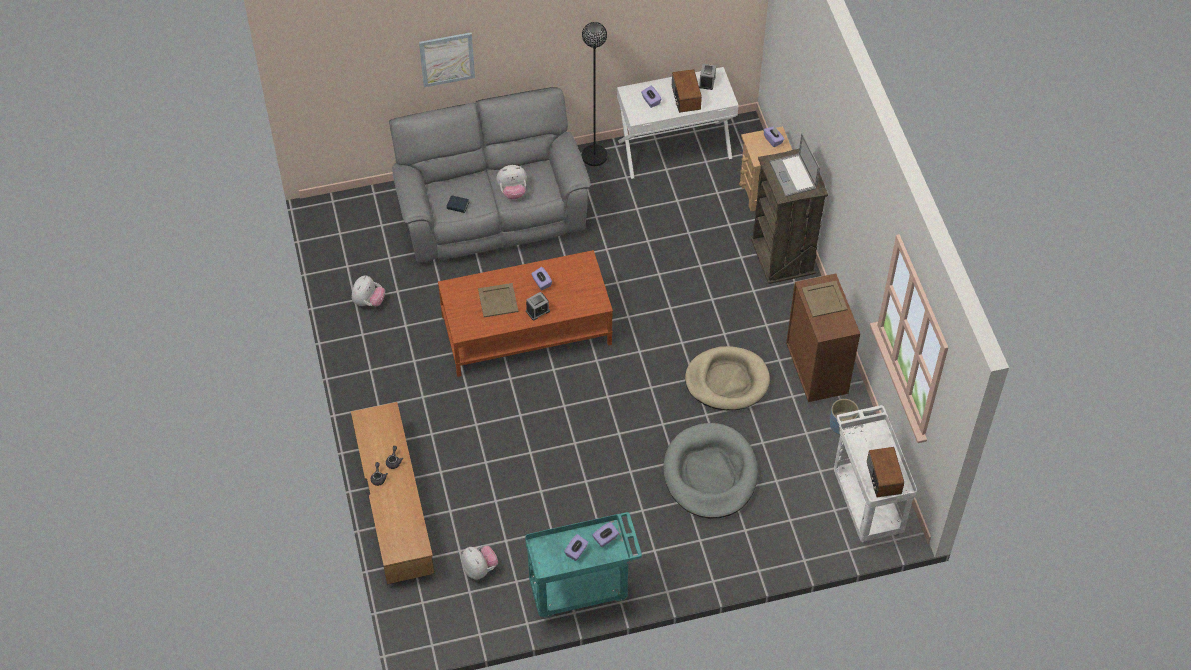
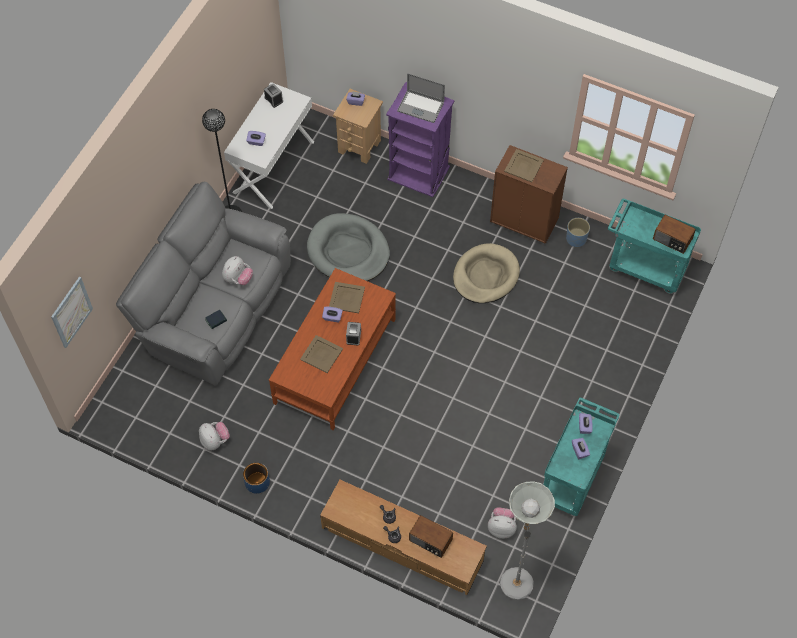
camera: 50 degrees left, 5 degrees up
(357, 358) = (257, 482): none -> blue planter
(442, 613) = (516, 576): none -> grey floor lamp
(447, 59) = (131, 222): picture -> picture (71, 312)
(572, 279) = (347, 297): none -> beige tray
(685, 98) = (274, 121): radio -> radio (430, 540)
(710, 474) = (547, 338): grey dog bed -> grey dog bed (348, 251)
(783, 256) = (419, 173): brown bookcase -> purple bookcase
(865, 502) = (642, 270): white cart -> turquoise cart

